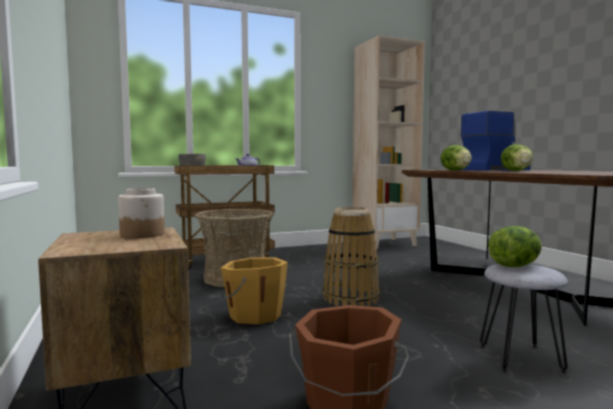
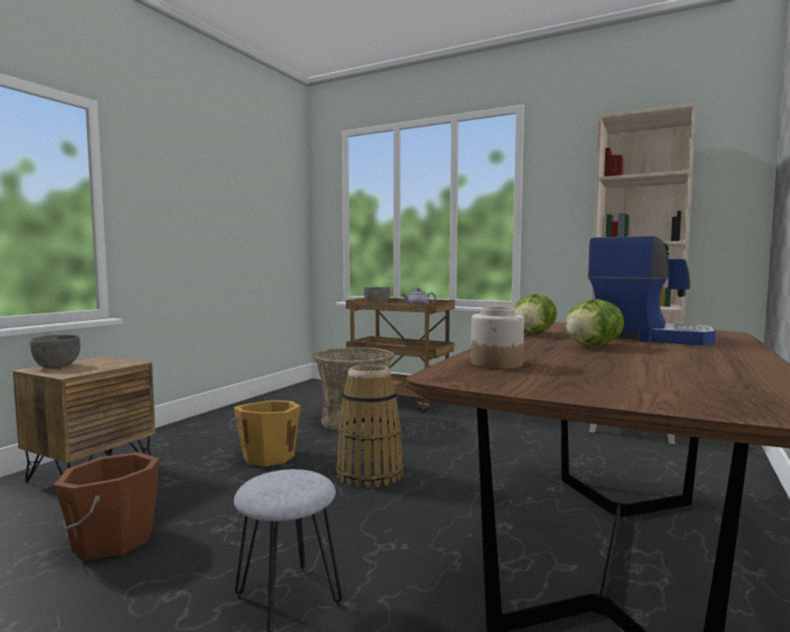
camera: 50 degrees right, 0 degrees up
(86, 245) = (57, 366): none -> grey bowl
(143, 234) = (107, 364): jar -> jar (497, 364)
(515, 266) = (291, 477): lettuce -> none

